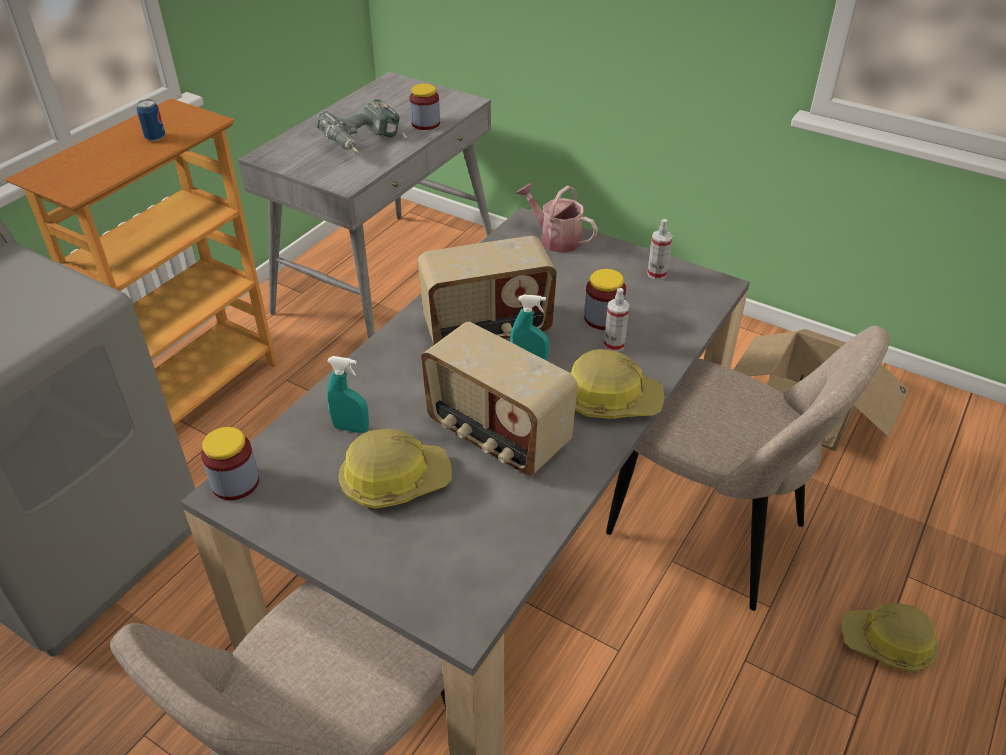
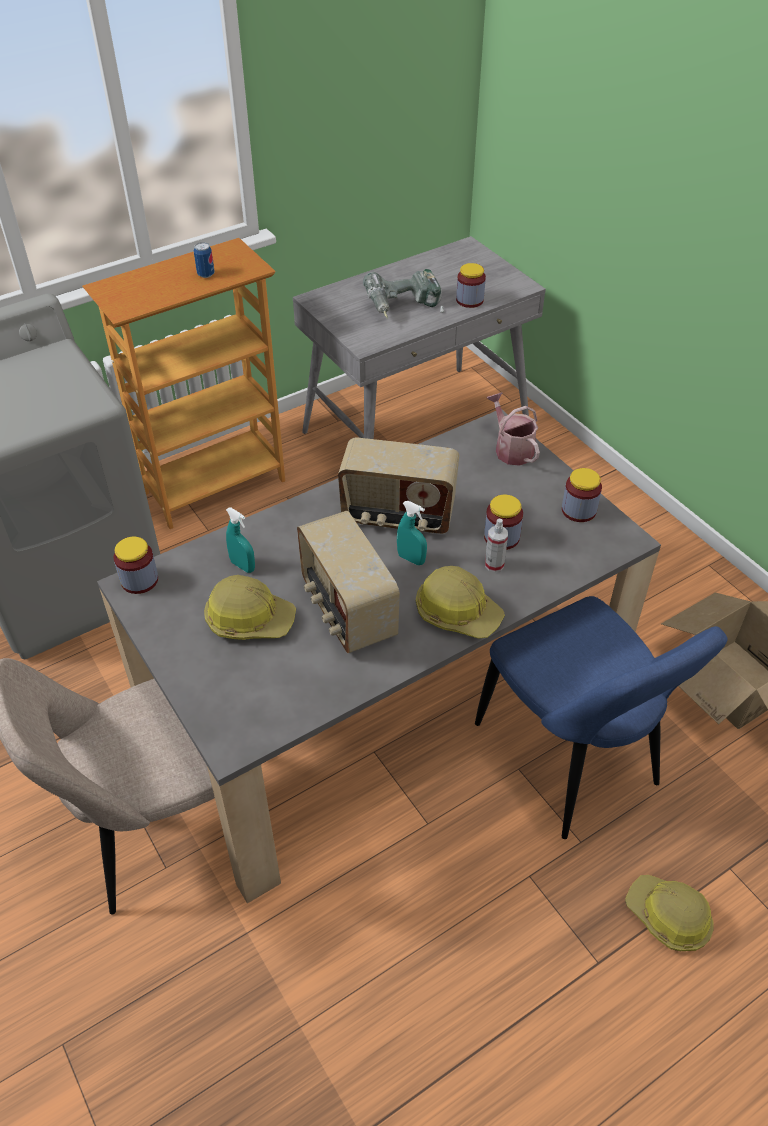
camera: 25 degrees right, 5 degrees up
(657, 274) = (578, 510): spray bottle -> jar
(714, 534) = (571, 761): beige chair -> blue chair

